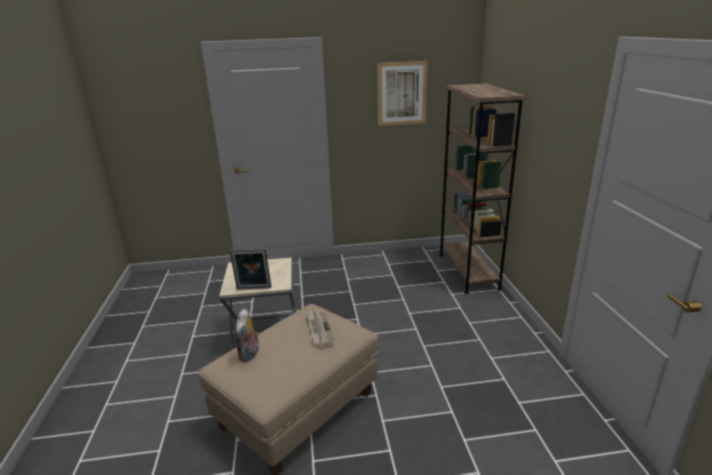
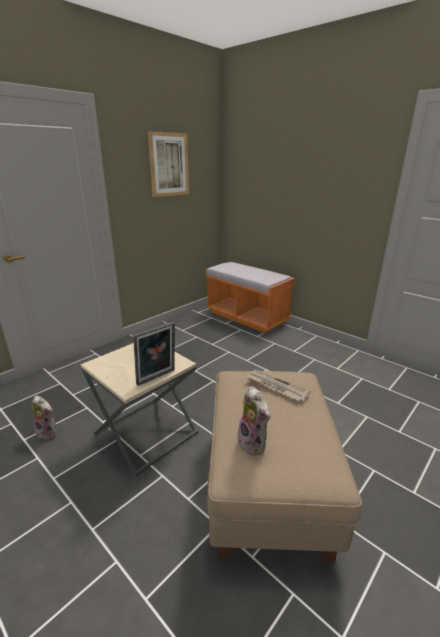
camera: 40 degrees left, 0 degrees up
(216, 308) = (49, 432): none -> plush toy
(468, 271) = (246, 317): brown bookcase -> orange bench

